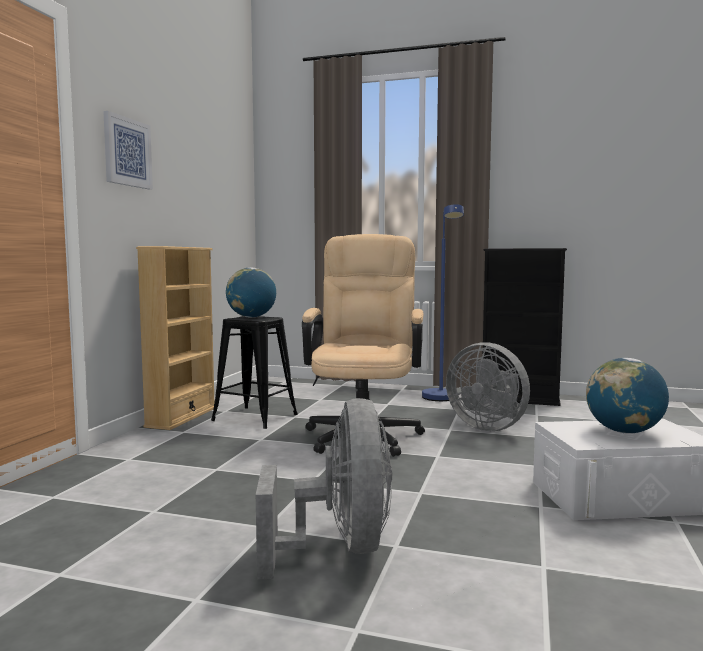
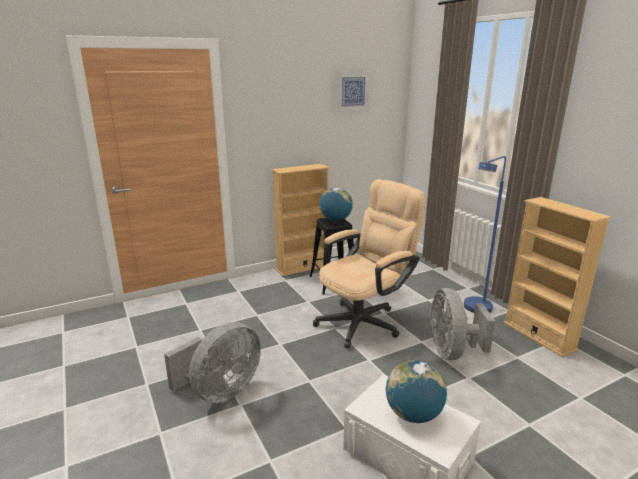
camera: 45 degrees right, 15 degrees up
(127, 152) = (267, 112): picture -> picture (352, 91)
(519, 400) = (538, 336): black bookcase -> beige bookcase

